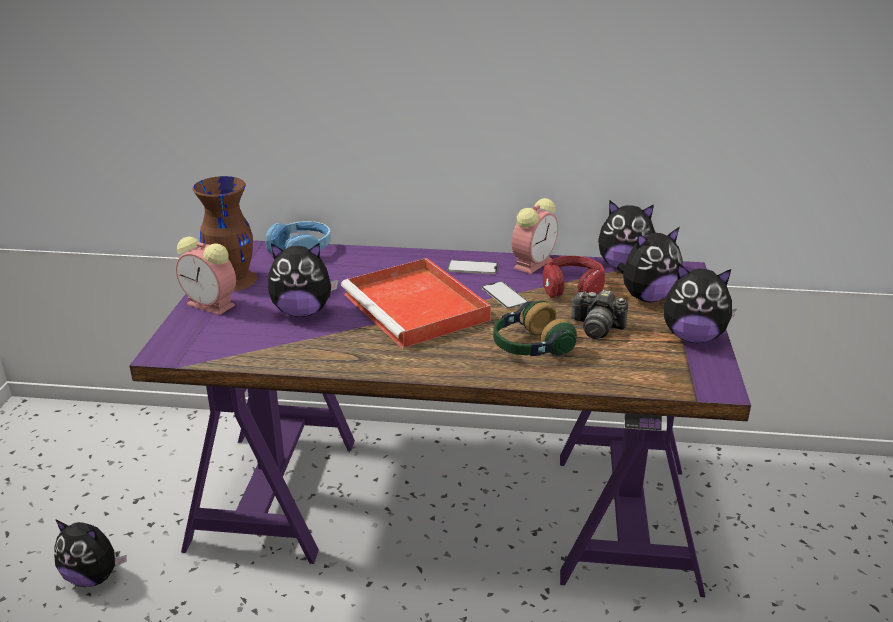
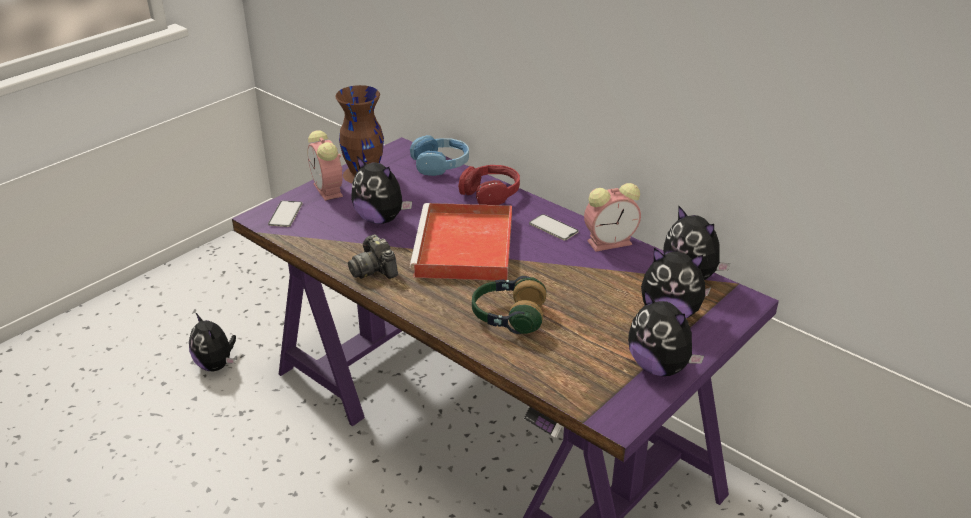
camera: 35 degrees right, 5 degrees up
(504, 295) = (547, 263): phone -> phone (285, 214)
(572, 288) = (614, 278): red headphones -> red headphones (491, 193)
(597, 327) = (586, 322): camera -> camera (374, 269)

